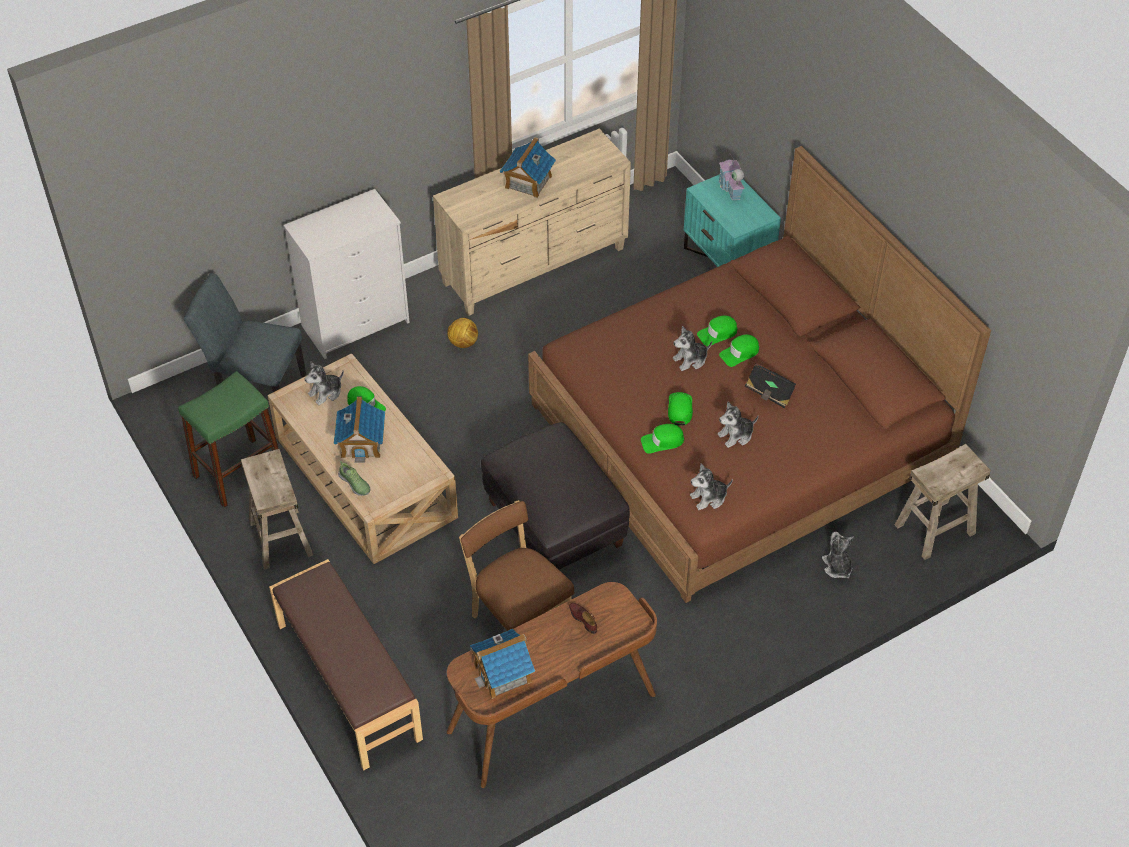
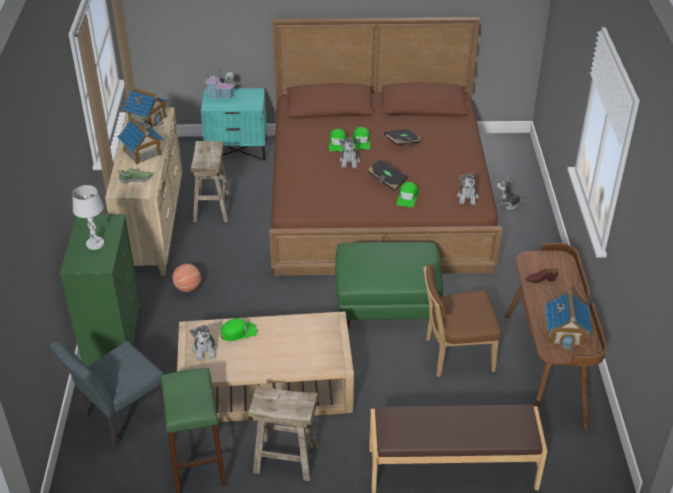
camera: 60 degrees left, 10 degrees down
(340, 225) = (95, 244): none -> white table lamp
(355, 484) = (311, 366): shoe -> shoe (136, 179)
(356, 323) = (112, 335): white dresser -> green dresser
(362, 442) = (272, 348): toy house -> toy house (147, 119)
(463, 343) = (188, 287): football -> basketball
(555, 524) = (387, 305): black ottoman -> green ottoman
(680, 409) = (386, 181): green cap -> black book
(736, 435) = (426, 168): plush toy -> none
(934, 528) = (505, 159): beige stool -> beige stool (212, 208)

